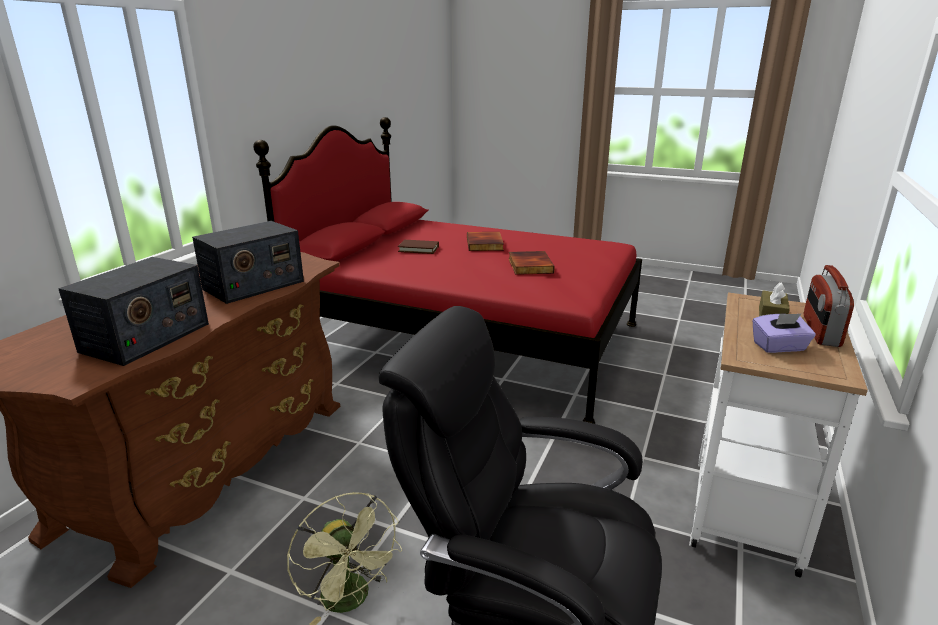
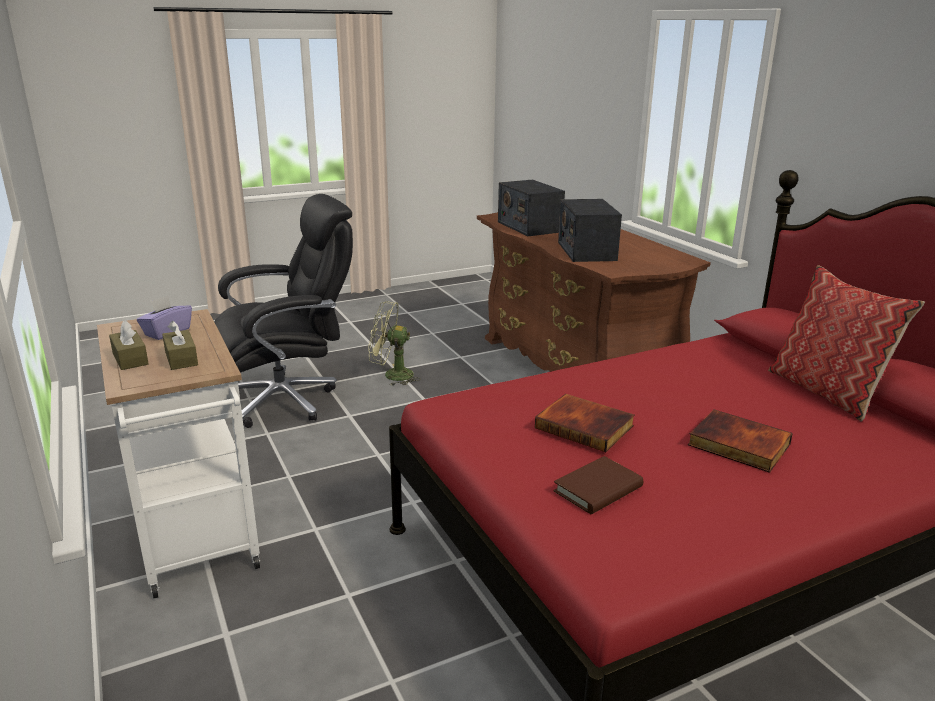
camera: 130 degrees right, 0 degrees up
(389, 241) = (827, 392): none -> pillow
(418, 249) = (761, 396): brown book -> brown book (598, 489)
(820, 331) = (130, 359): radio -> brown tissue box

